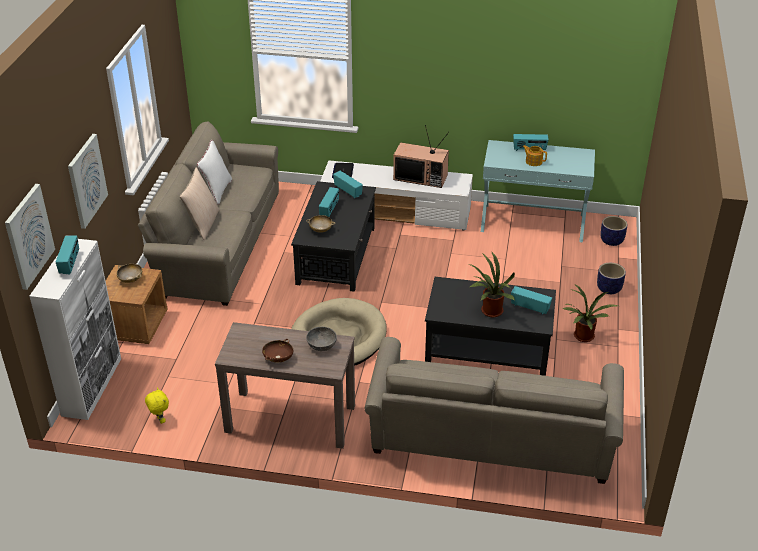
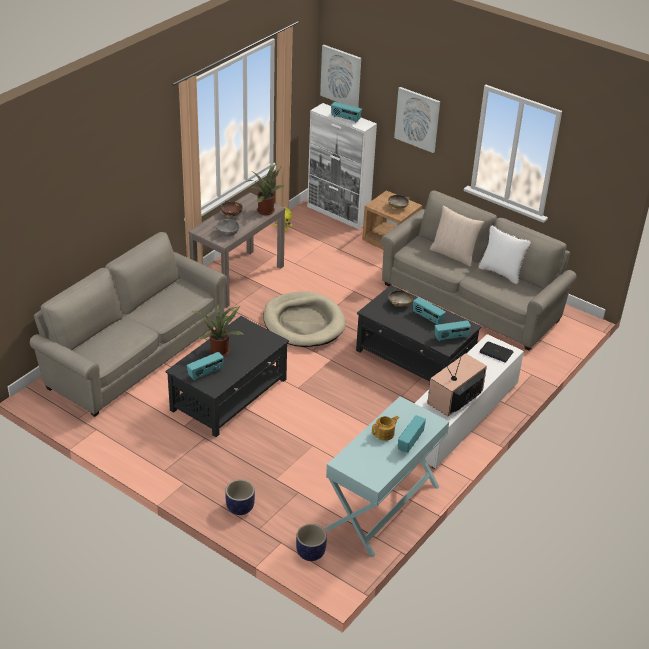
camera: 115 degrees right, 0 degrees up
(583, 337) = (192, 455): potted plant -> potted plant (264, 210)

